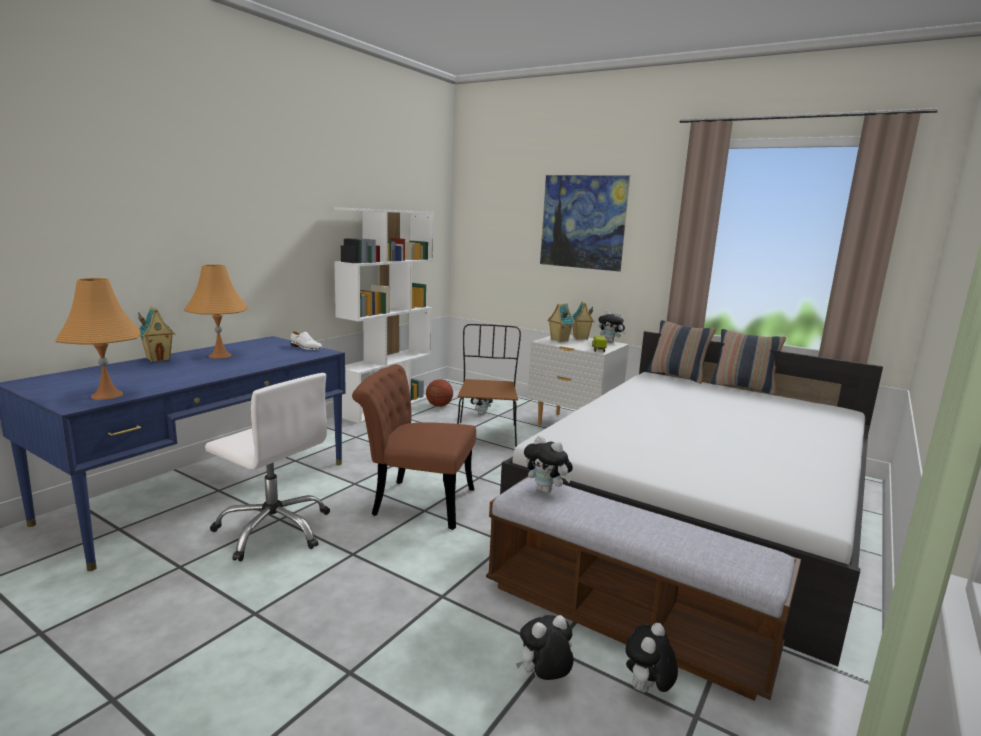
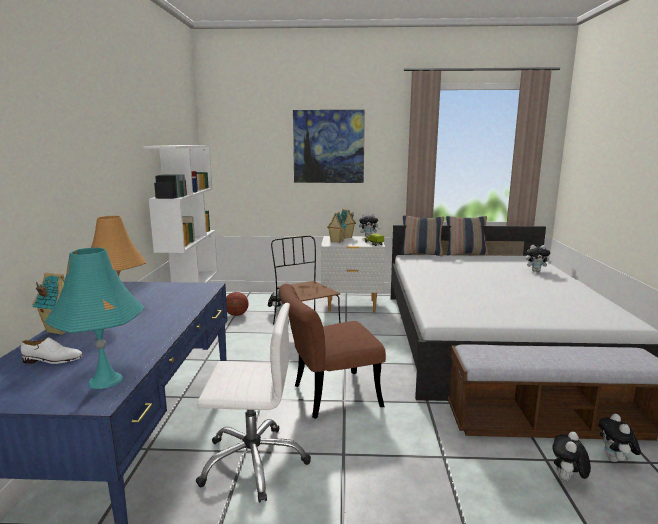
camera: 30 degrees left, 0 degrees up
(107, 395) = (105, 380): orange table lamp -> turquoise table lamp
(306, 347) = (182, 285): white shoe -> white shoe (53, 360)
(547, 490) = (488, 352): plush toy -> plush toy (536, 271)

